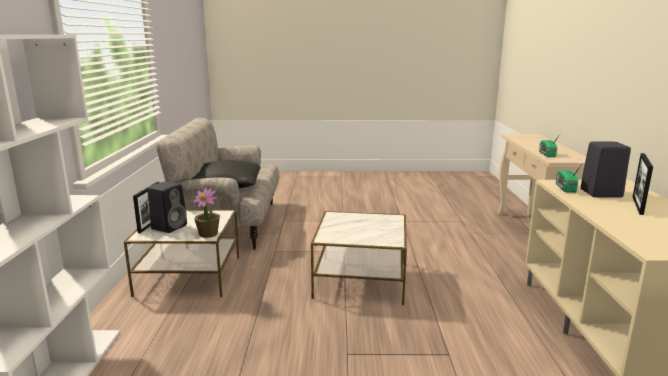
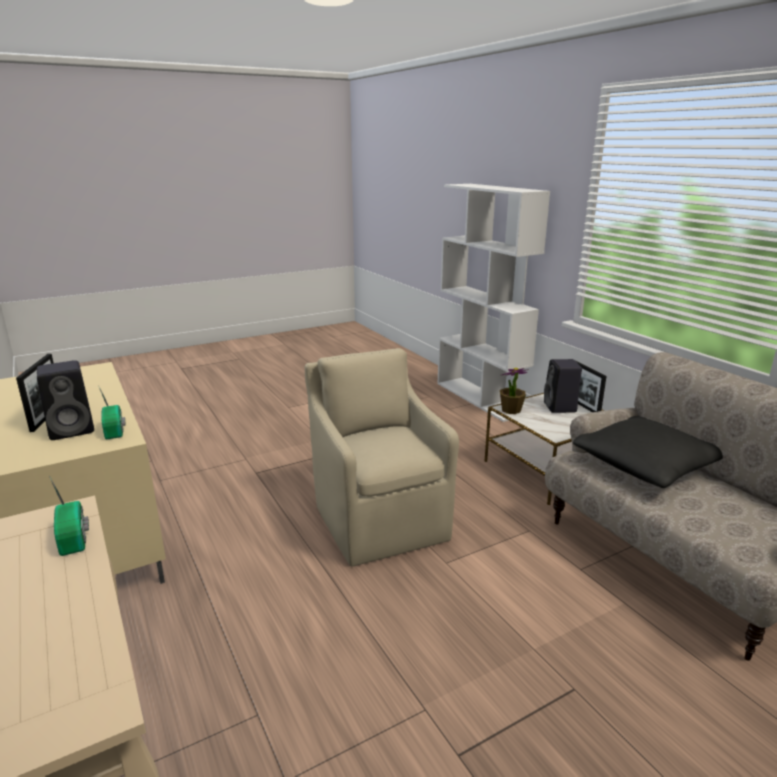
camera: 150 degrees right, 5 degrees up
(360, 280) = (379, 519): side table -> beige armchair

